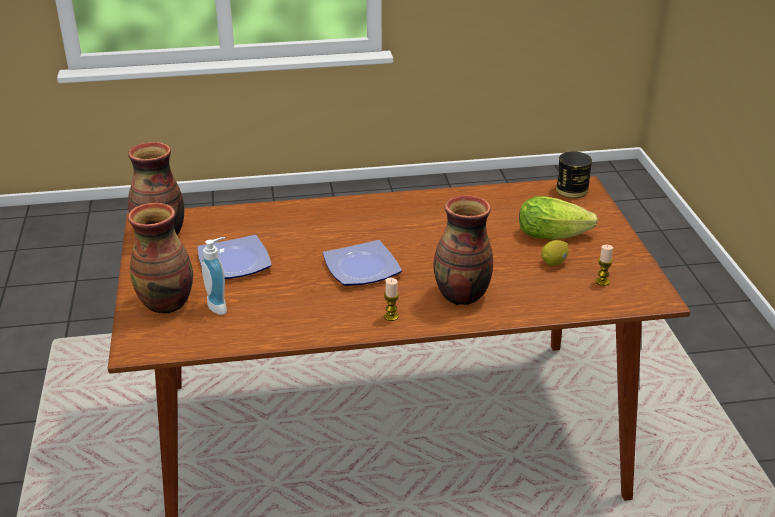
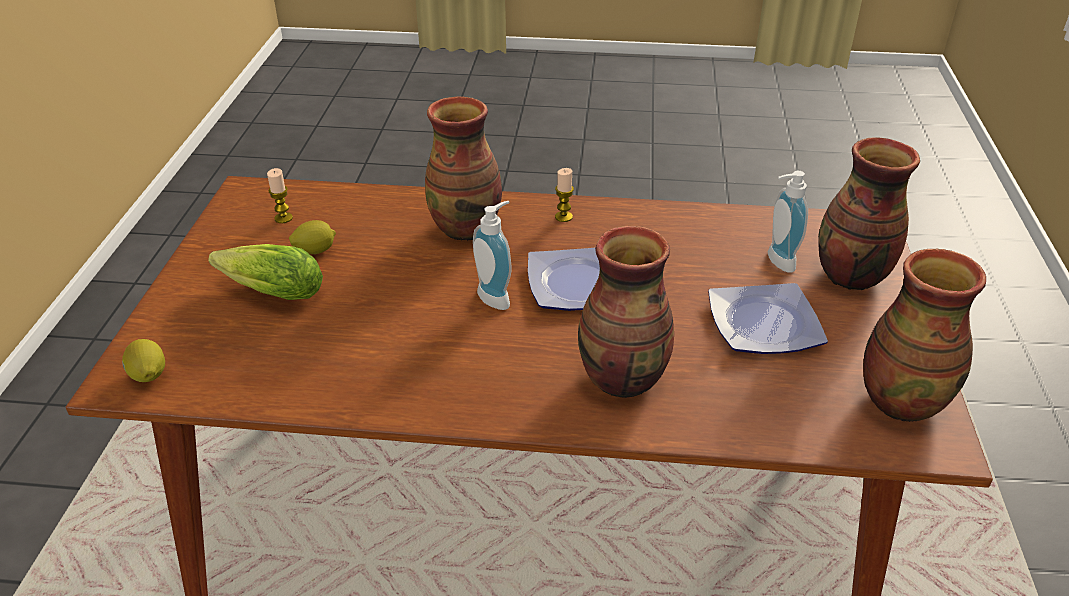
camera: 165 degrees left, 5 degrees up
(317, 223) = (624, 380): none -> vase
(411, 253) = (497, 297): none -> soap dispenser
(571, 190) = (148, 376): can -> lemon

